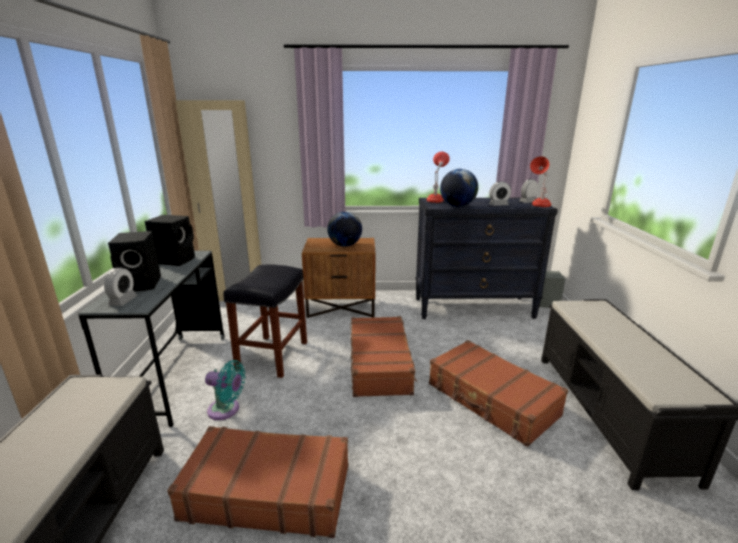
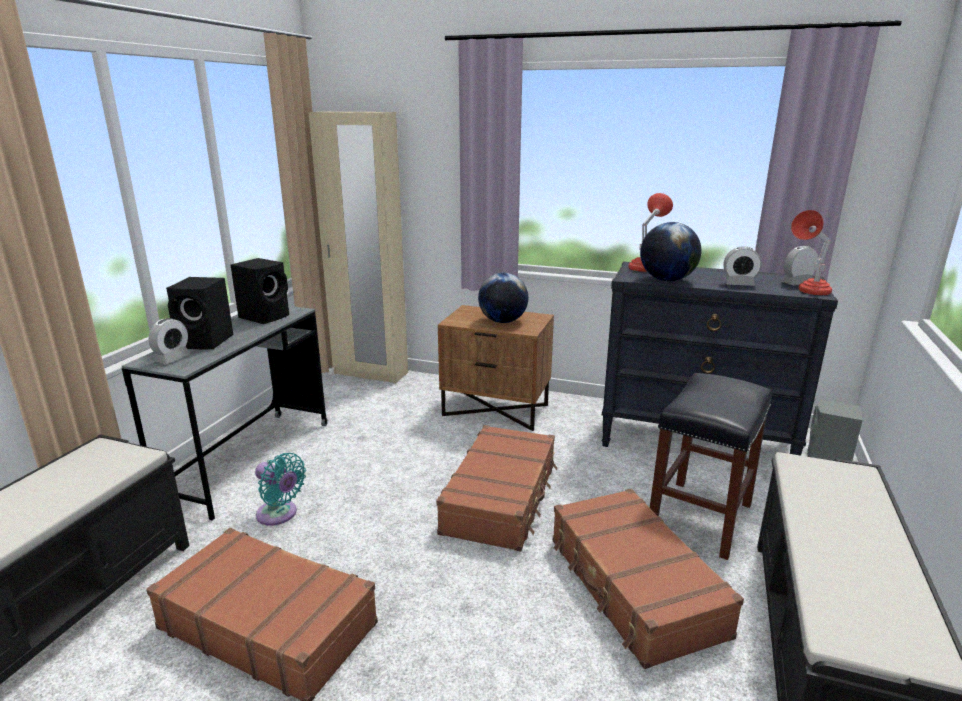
camera: 20 degrees right, 0 degrees up
(273, 356) = (370, 459): black stool -> black stool (700, 519)

